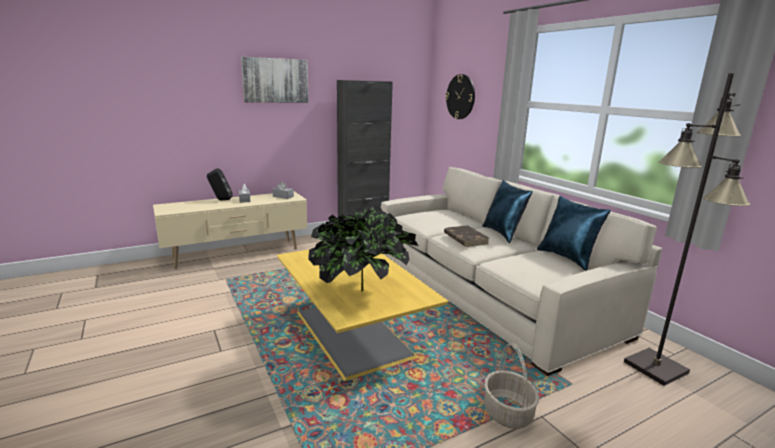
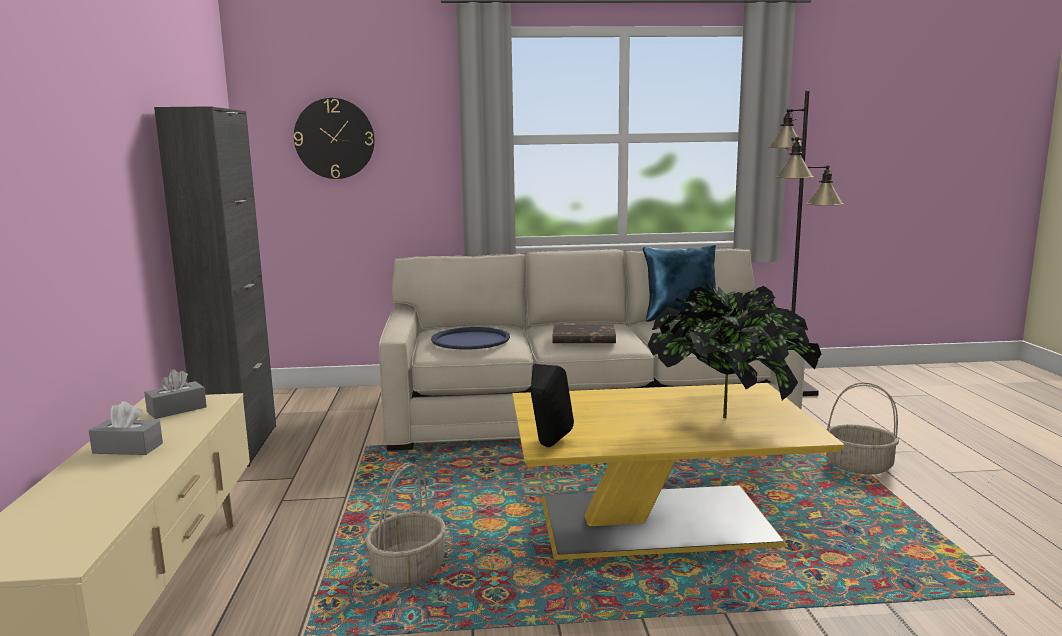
camera: 65 degrees left, 5 degrees down
(220, 200) = (73, 476): black speaker -> black speaker (548, 446)
(275, 80) = (76, 106): picture -> none
(277, 285) = (408, 570): none -> basket
(429, 217) = (470, 340): none -> blue tray
(503, 234) = (581, 322): blue pillow -> none

